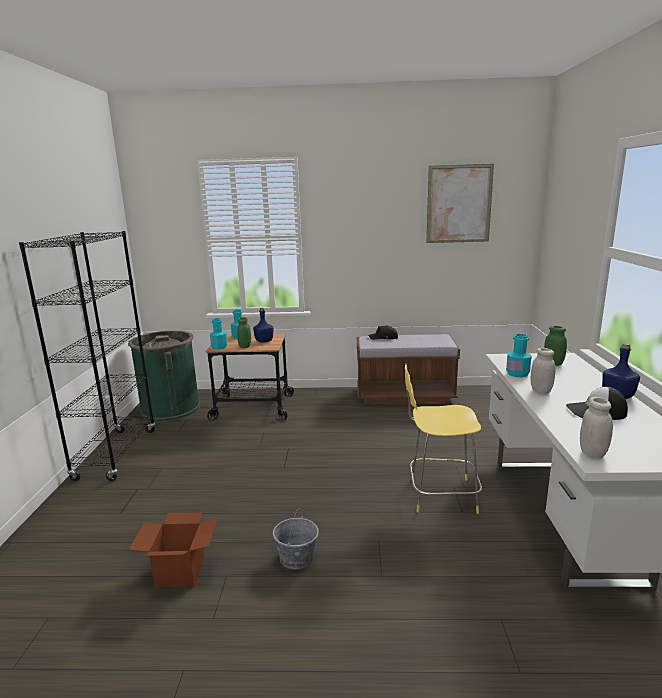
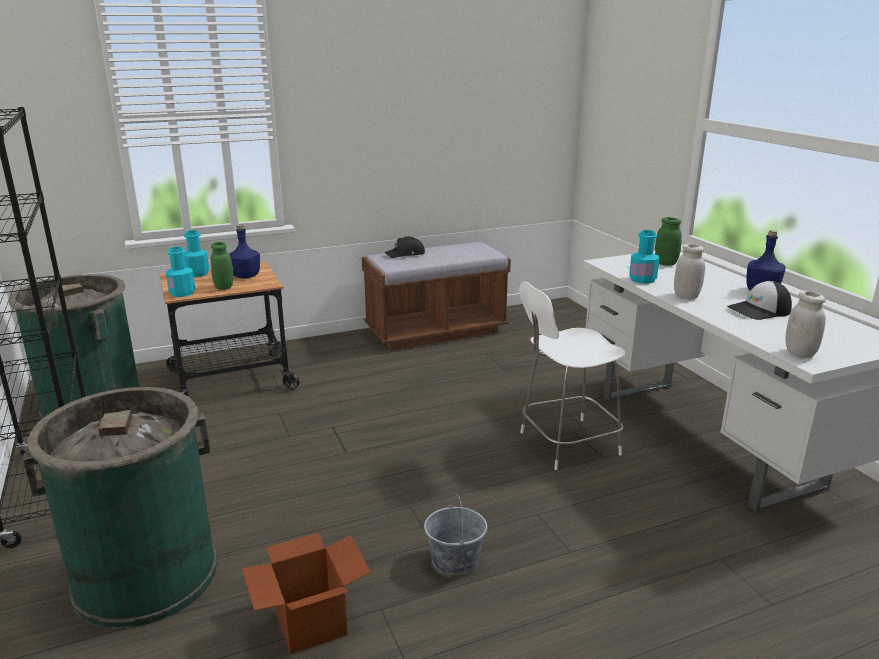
camera: 25 degrees left, 5 degrees up
(121, 515) = (146, 575): none -> green trash can
(439, 495) = (566, 444): yellow stool -> white stool
(459, 204) = (488, 63): picture -> none

